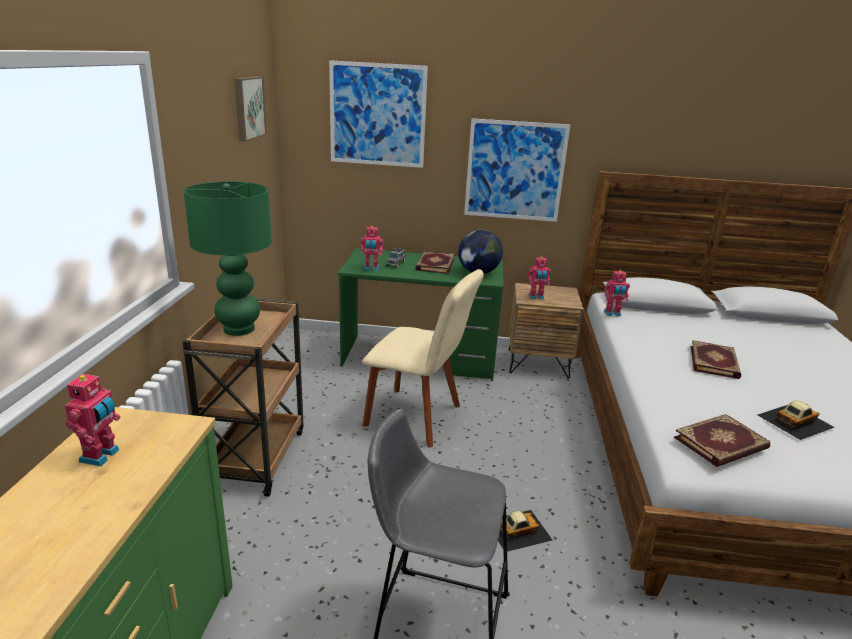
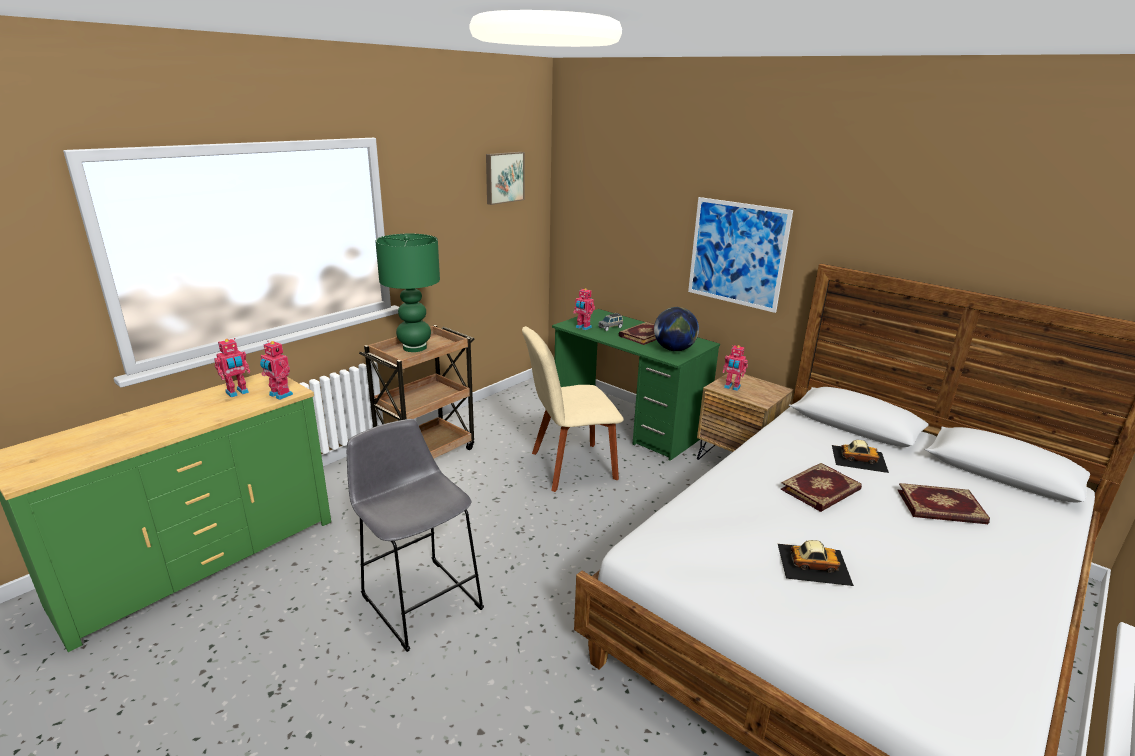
camera: 35 degrees right, 0 degrees up
(377, 115) = (622, 188): picture -> none
(417, 417) = (569, 467): beige chair -> beige chair turned 105 degrees clockwise
(518, 529) = (547, 573): toy car -> toy car (858, 458)
(612, 314) = (782, 419): toy robot -> toy robot (279, 395)
(721, 444) = (690, 548): book -> book (941, 507)

